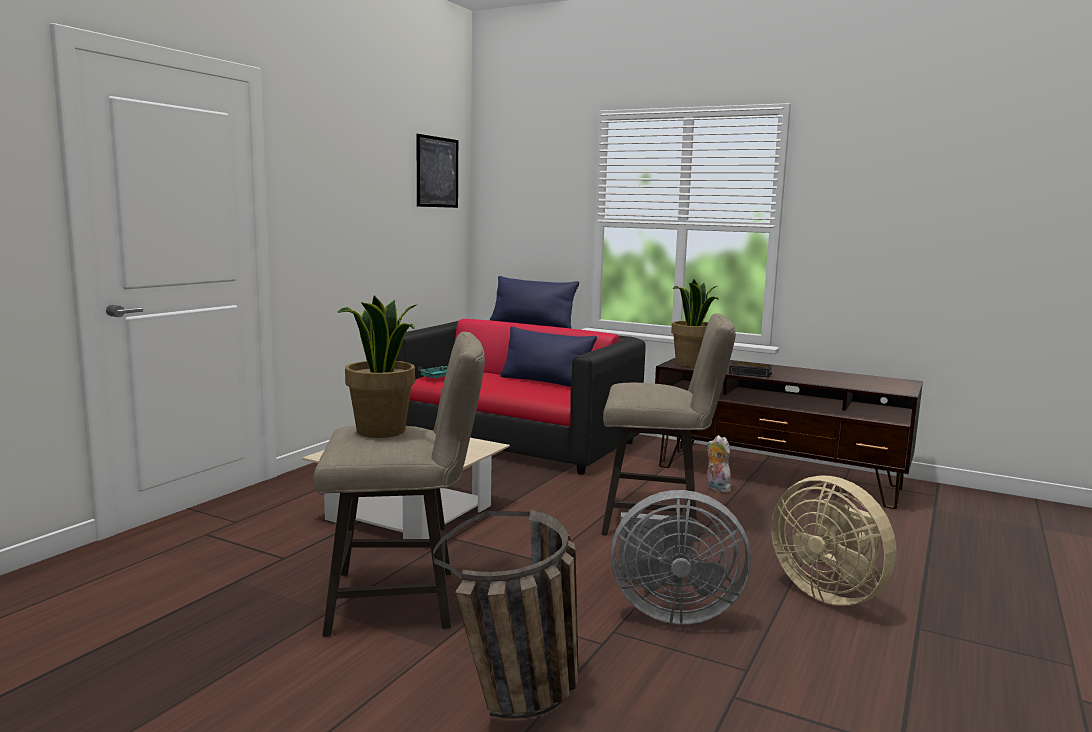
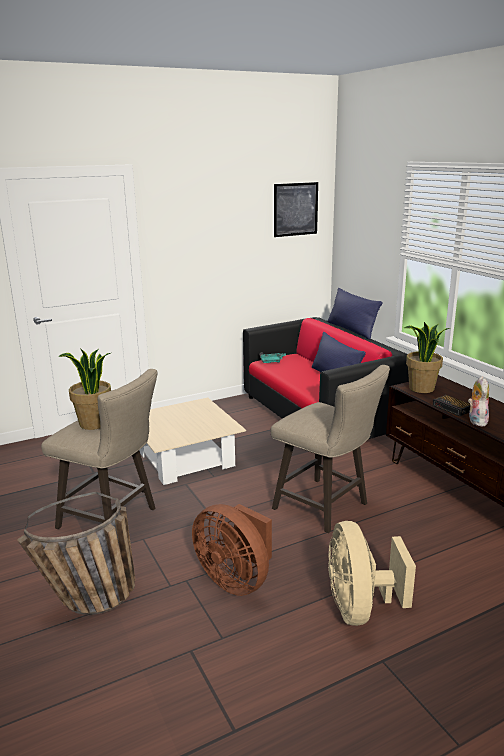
camera: 35 degrees right, 10 degrees up
(670, 611) = (236, 579): grey fan -> brown fan
(715, 488) = (407, 492): plush toy -> plush toy (476, 421)

